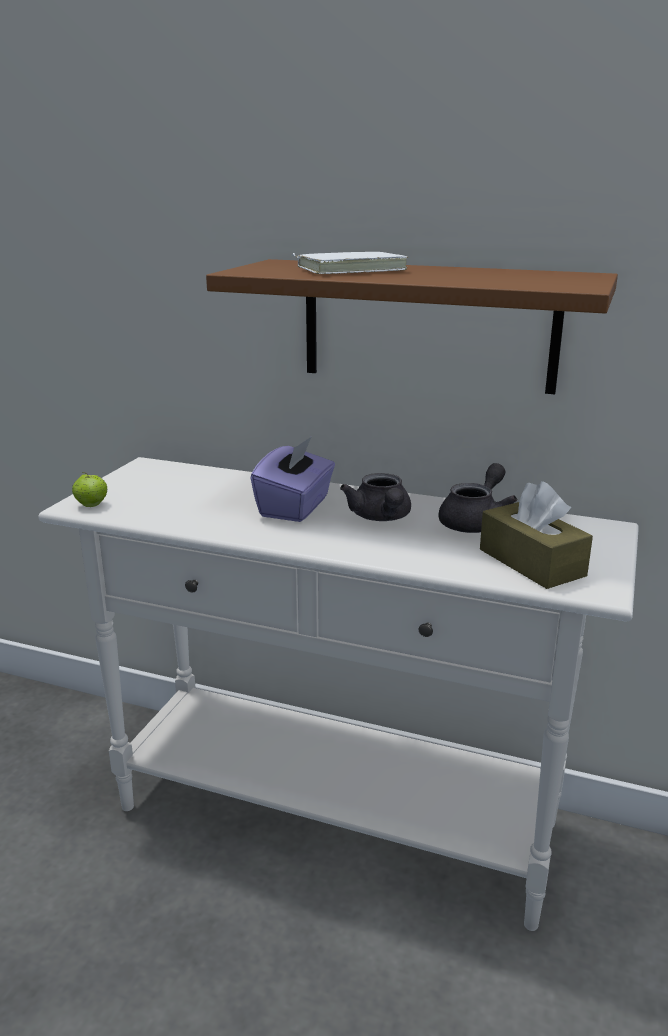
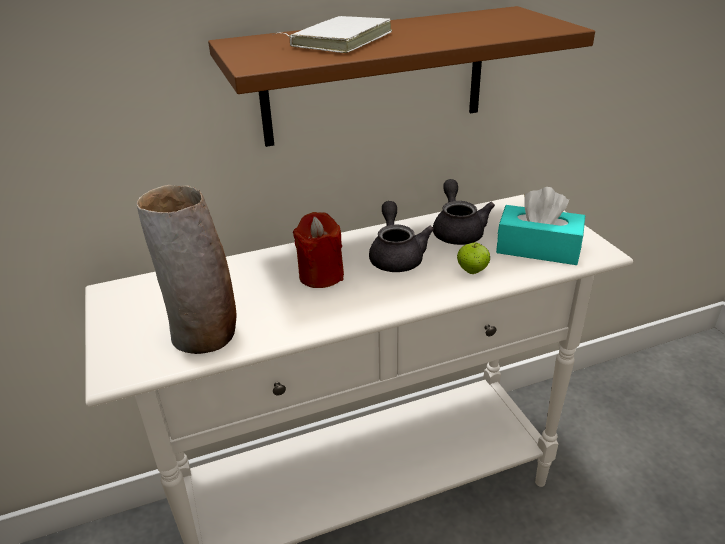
camera: 40 degrees left, 10 degrees up
(92, 505) = (134, 362): apple -> apple (472, 271)
(153, 509) = (204, 336): none -> vase
(295, 507) = (321, 275): purple tissue box -> red candle
(381, 518) = (396, 256): grey teapot -> grey teapot turned 135 degrees counterclockwise
(531, 562) = (538, 249): brown tissue box -> turquoise tissue box

